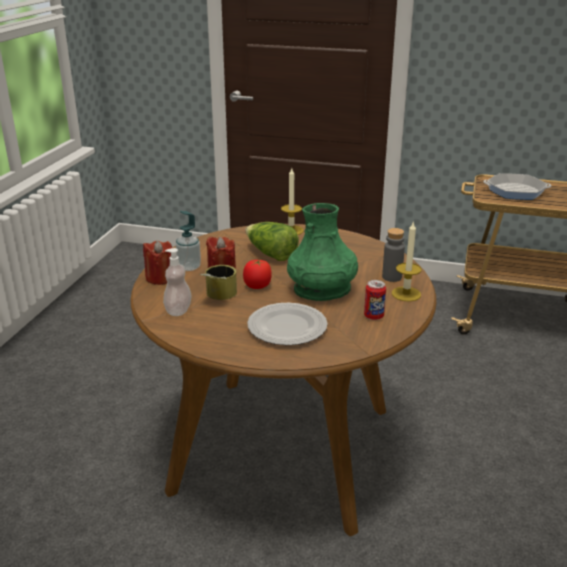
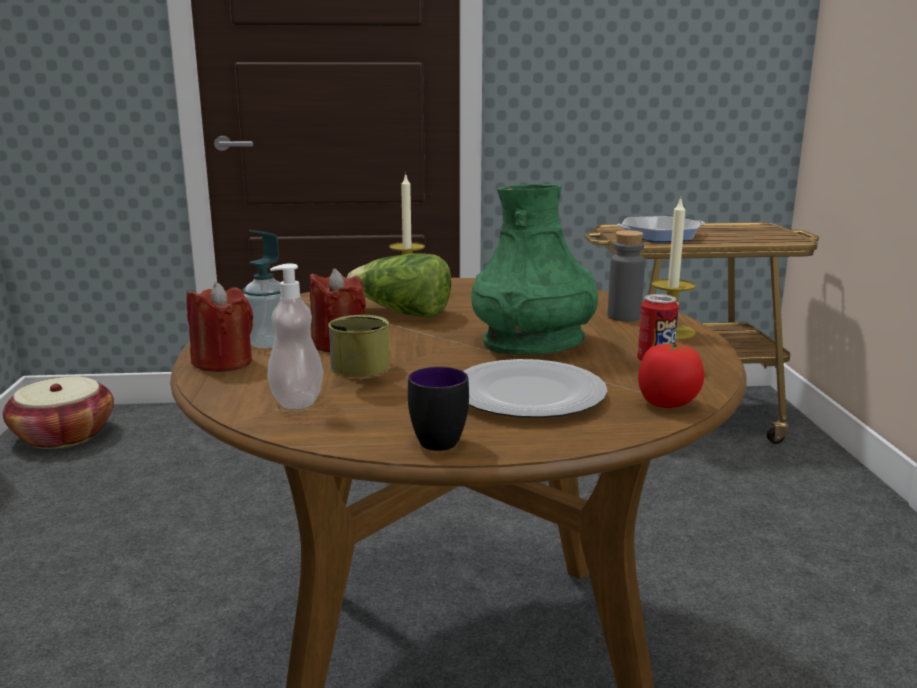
camera: 20 degrees left, 10 degrees down
(134, 264) = (64, 435): none -> basket
(221, 346) = (432, 438): none -> mug
(257, 286) = (418, 351): tomato -> tomato (667, 403)

